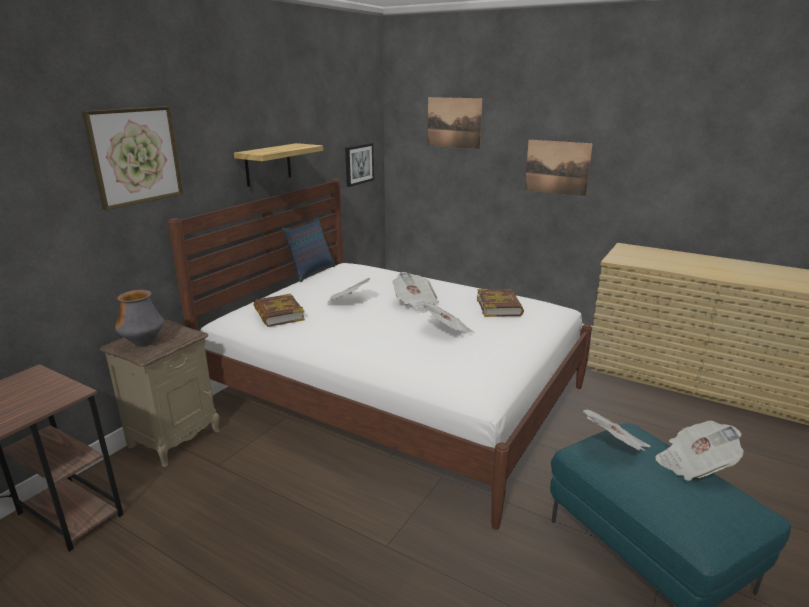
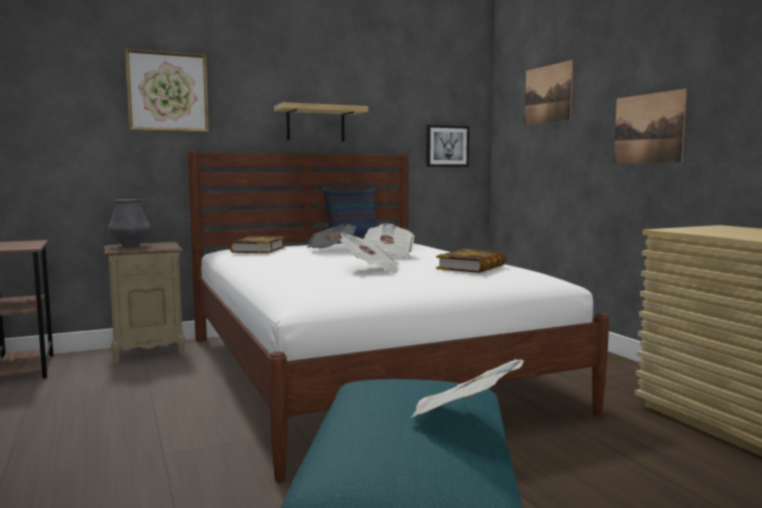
camera: 35 degrees right, 15 degrees down
(615, 445) = (397, 382): newspaper -> none

